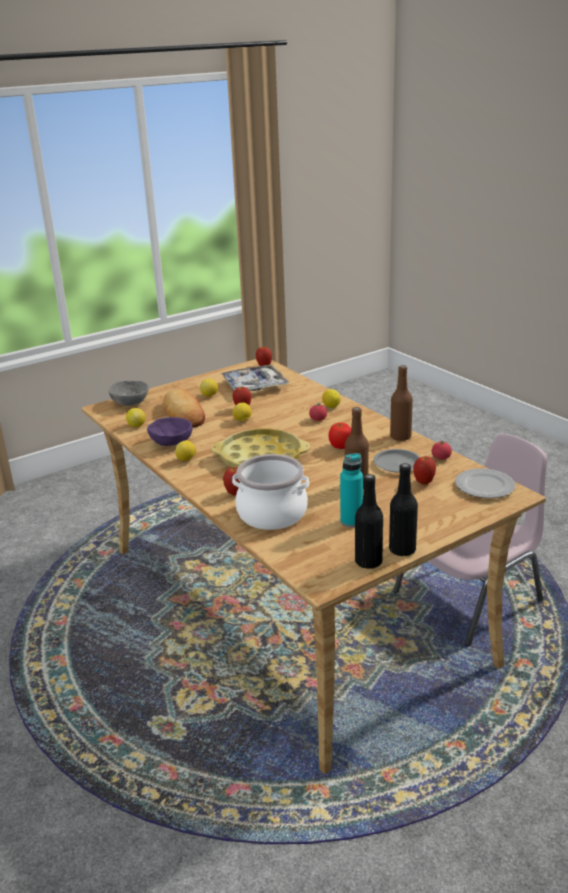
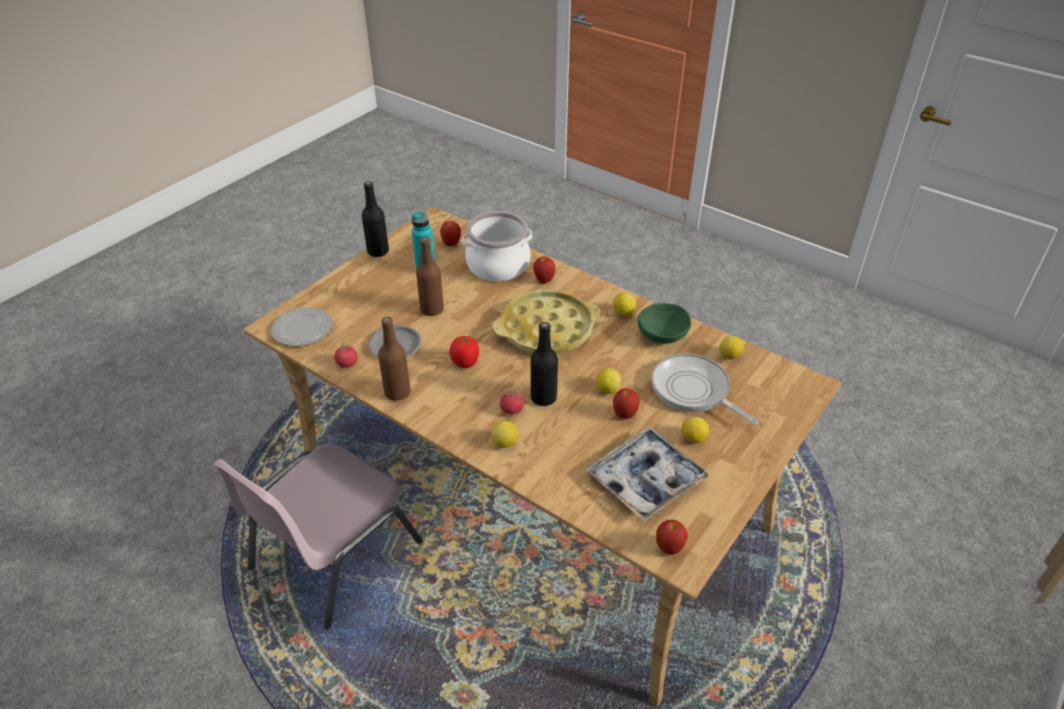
camera: 160 degrees right, 15 degrees up
(130, 403) = (785, 400): grey bowl -> none
(171, 442) = (662, 335): purple bowl -> green bowl
(184, 413) = (693, 391): bread -> frying pan
(368, 562) = (403, 238): black bottle -> black bottle (543, 398)
(424, 482) = (364, 325): apple -> apple (451, 244)

